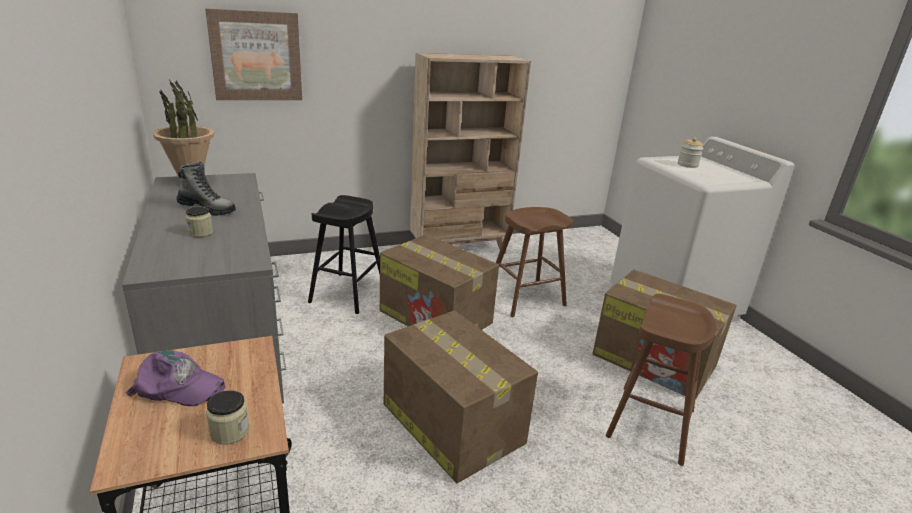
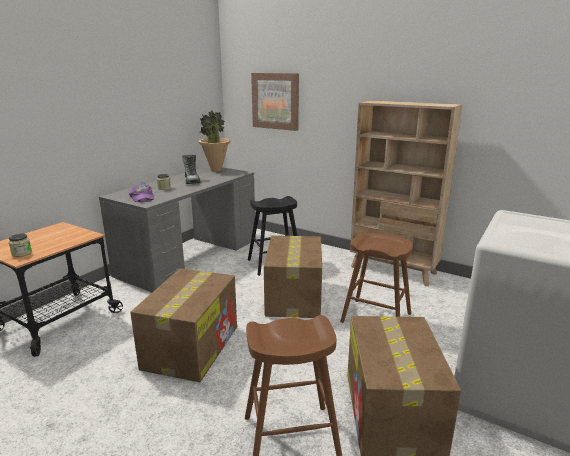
camera: 55 degrees right, 5 degrees down
(178, 387) = (48, 236): purple cap -> purple cap (141, 197)
(687, 165) = (538, 226): jar -> none

